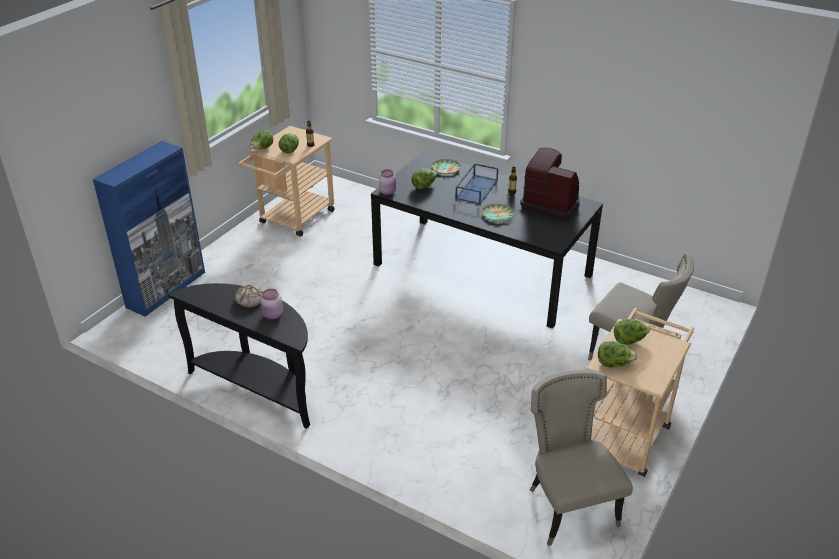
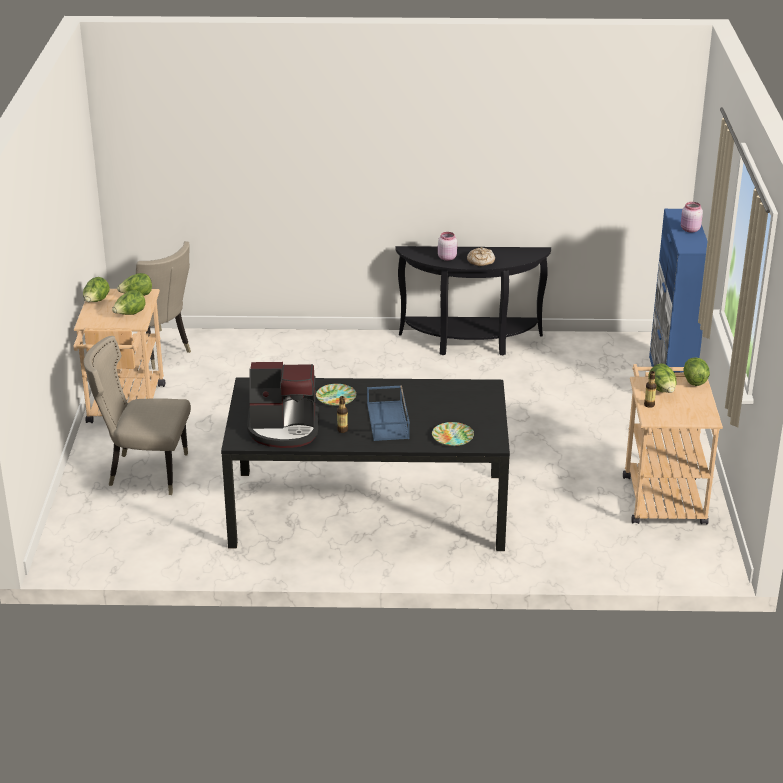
camera: 150 degrees right, 5 degrees down
(388, 192) = (485, 386): pink jar -> pink jar (690, 230)
(424, 186) = (453, 406): lettuce -> lettuce (96, 301)

